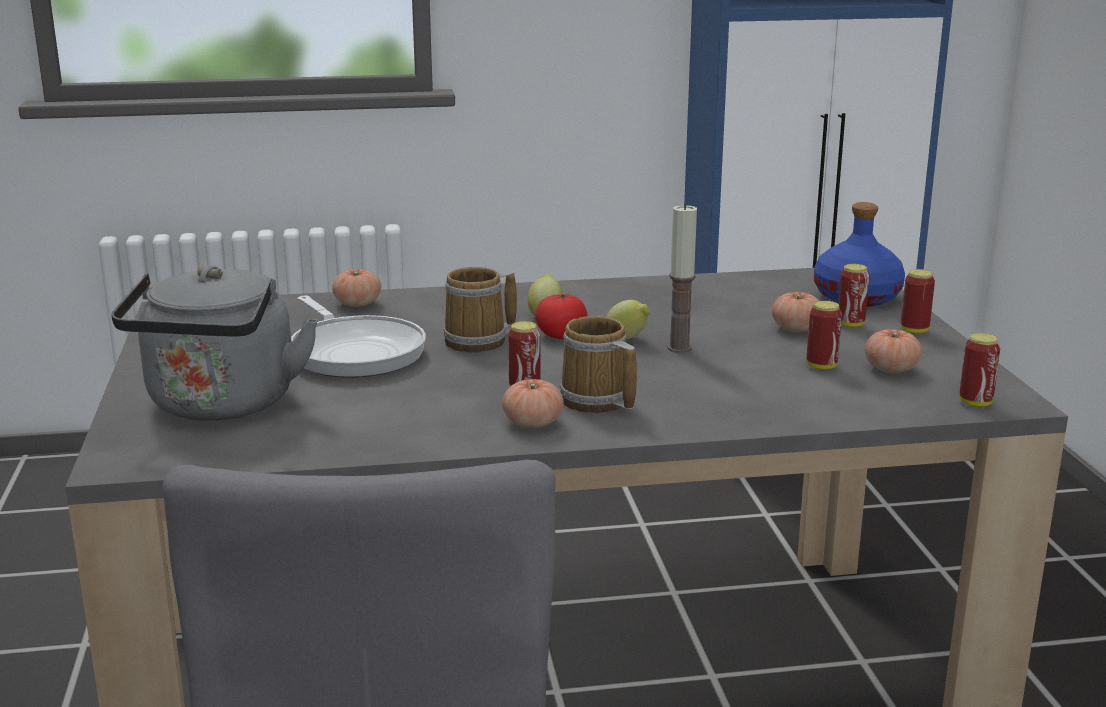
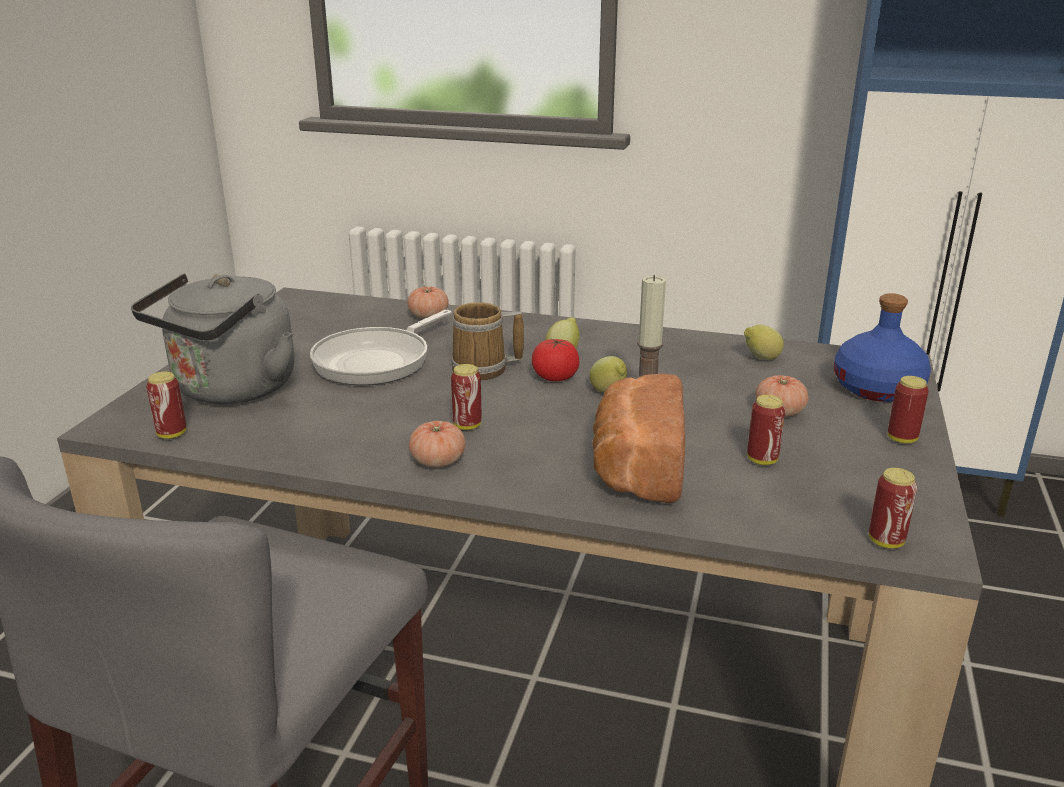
camera: 25 degrees right, 5 degrees up
(355, 352) = (377, 361): frying pan -> frying pan turned 45 degrees clockwise
(596, 402) = (513, 451): mug -> none
(722, 393) = (635, 468): none -> bread
(734, 290) = (760, 359): none -> lemon
(850, 324) = (840, 418): can -> can (172, 434)
(891, 369) = (832, 479): tomato -> none

